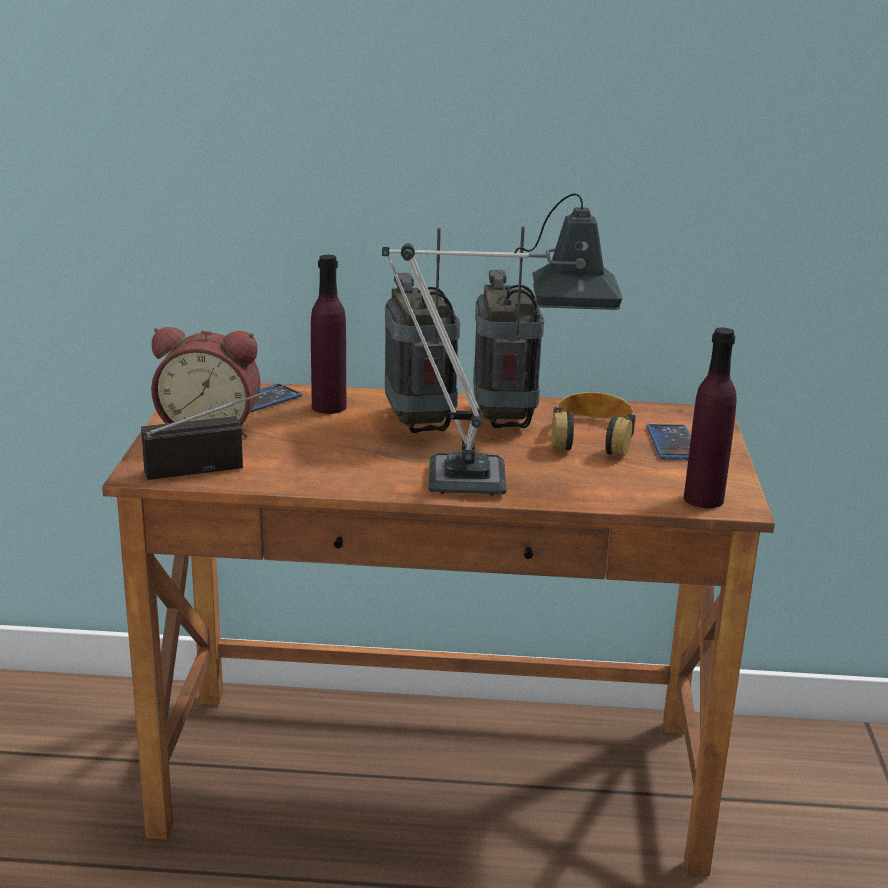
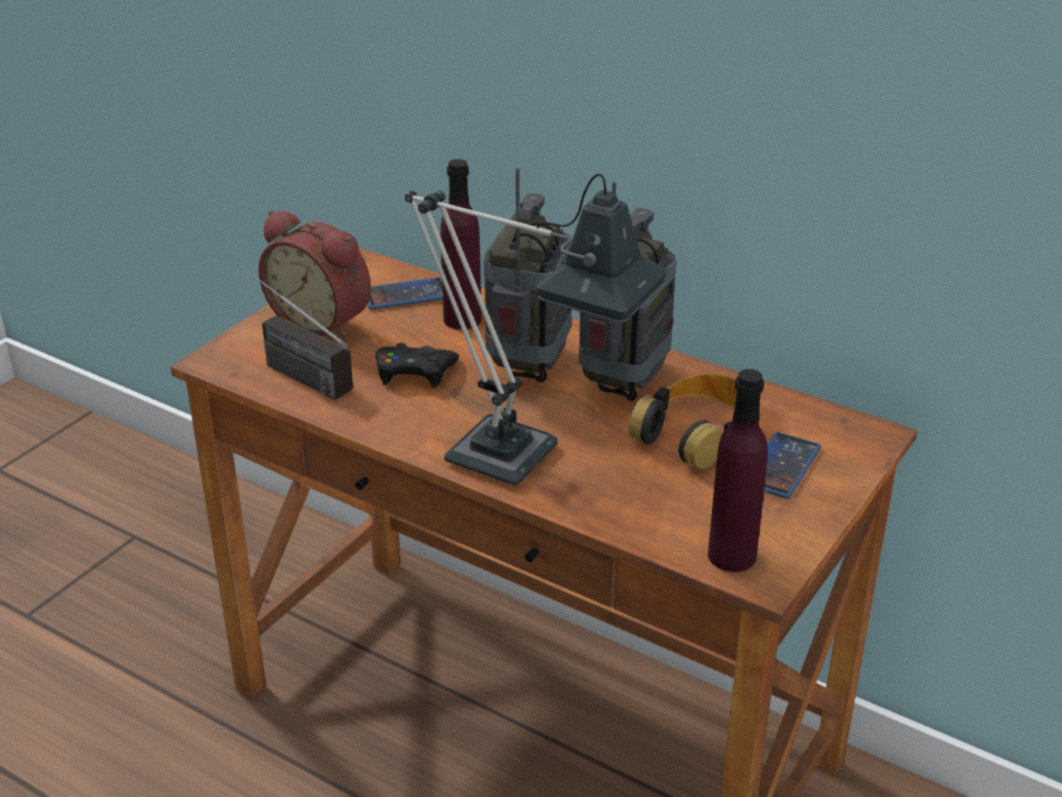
camera: 30 degrees right, 10 degrees up
(219, 465) = (288, 369): radio -> radio turned 150 degrees counterclockwise
(331, 446) = (414, 372): none -> black game controller

